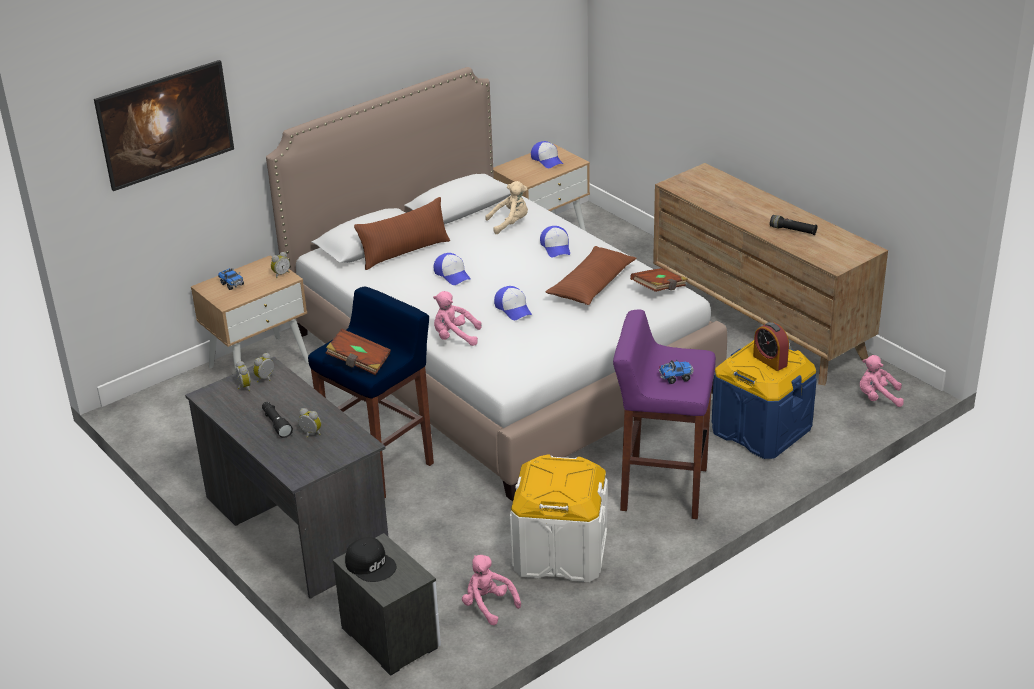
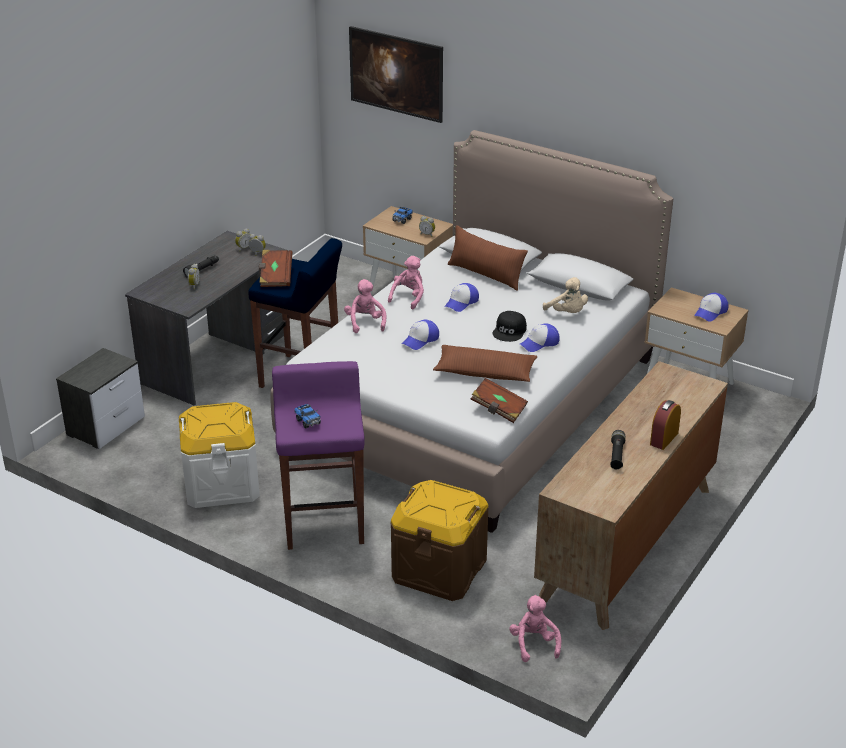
camera: 70 degrees right, 0 degrees up
(371, 564) = (100, 363): black cap -> black cap (510, 331)
(488, 605) = (150, 461): pink plush toy -> pink plush toy (409, 297)
(761, 430) = (439, 569): blue storage box -> brown storage box
(770, 360) = (439, 505): alarm clock -> alarm clock (664, 438)

